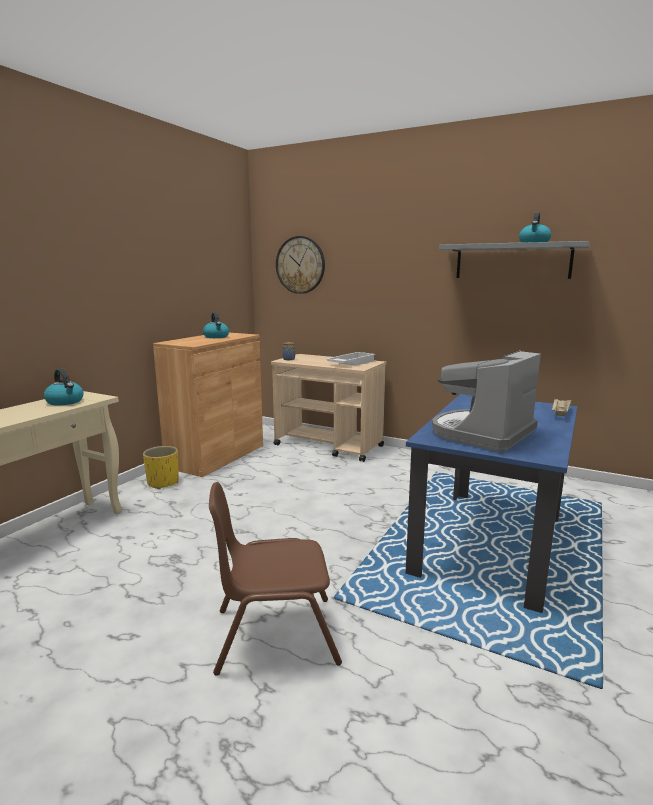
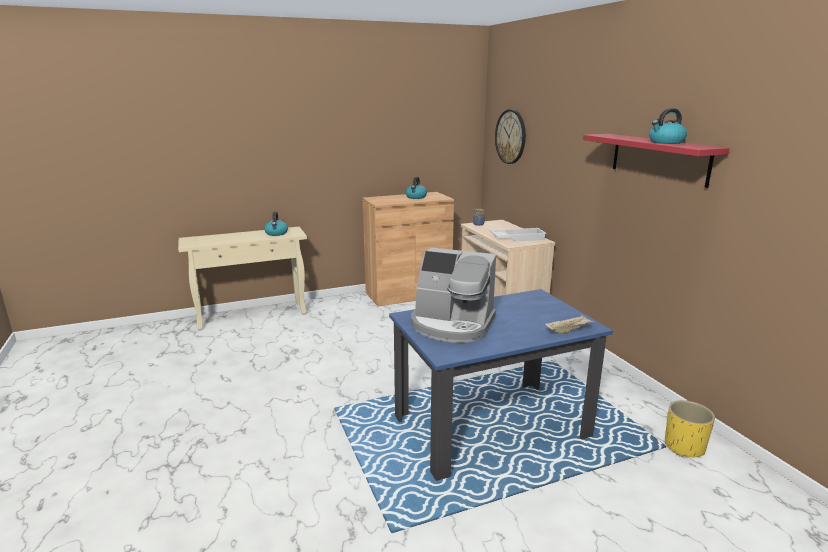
camera: 40 degrees right, 5 degrees up
(163, 482) = (351, 303): yellow planter -> yellow planter (684, 447)
(275, 634) = (281, 410): brown chair -> none
(482, 434) = (452, 325): coffee machine -> coffee machine turned 150 degrees counterclockwise
(512, 261) = (659, 158): grey shelf -> red shelf

